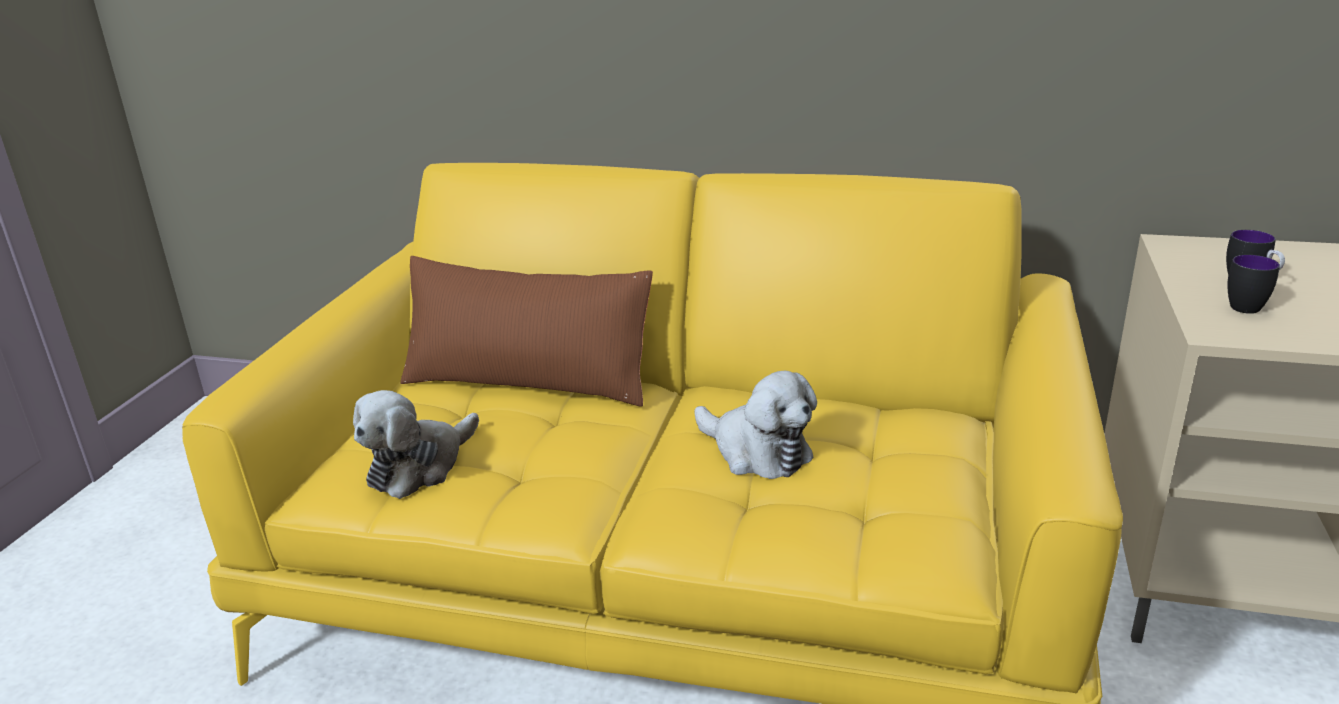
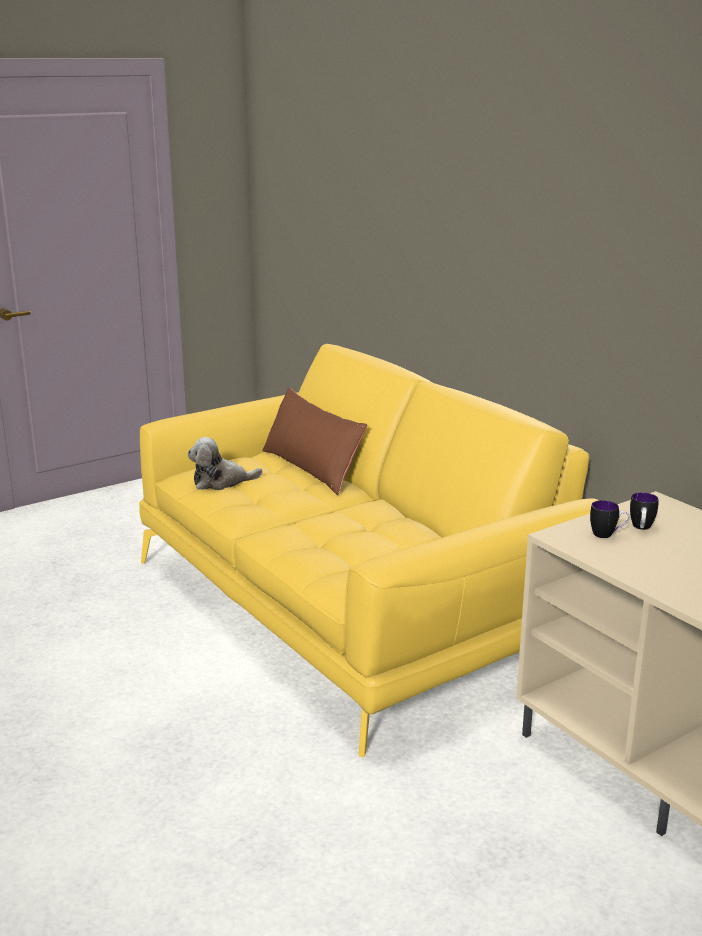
camera: 40 degrees right, 5 degrees down
(757, 452) = (350, 528): plush toy -> none

